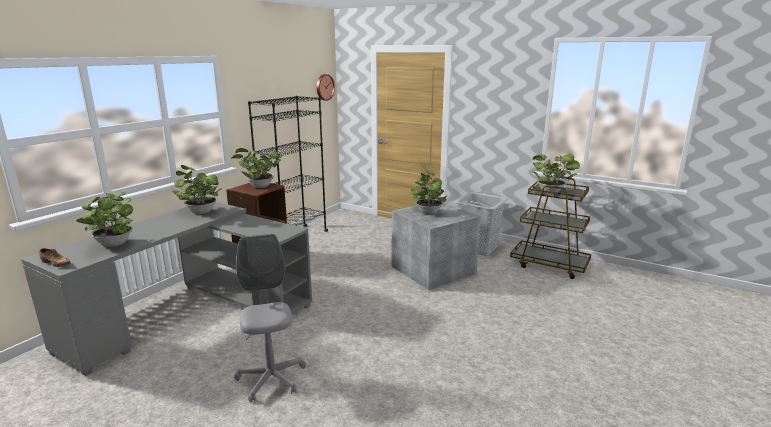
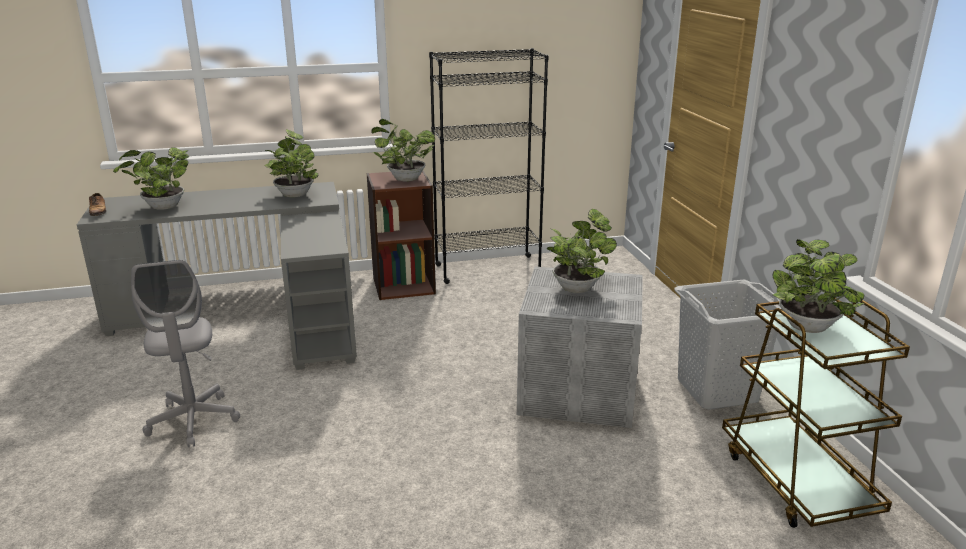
camera: 45 degrees right, 5 degrees up
(271, 378) = (193, 420): grey office chair -> grey office chair turned 135 degrees clockwise
(324, 87) = (606, 37): wall clock -> none

